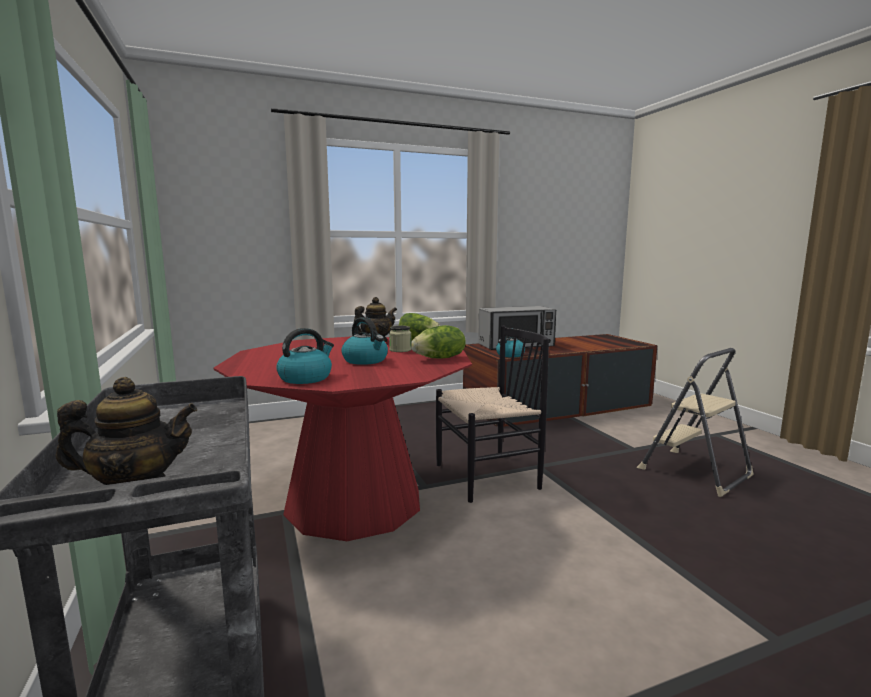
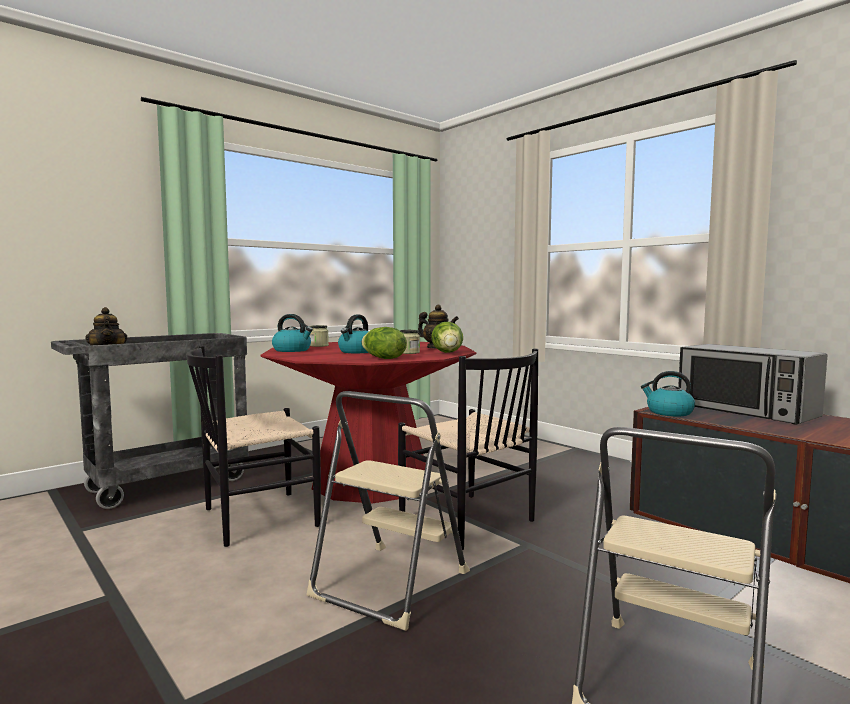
camera: 70 degrees right, 5 degrees down
(267, 367) = (319, 345): none -> jar
(415, 589) = (255, 519): none -> black chair
(592, 527) = (386, 585): none -> beige step ladder

